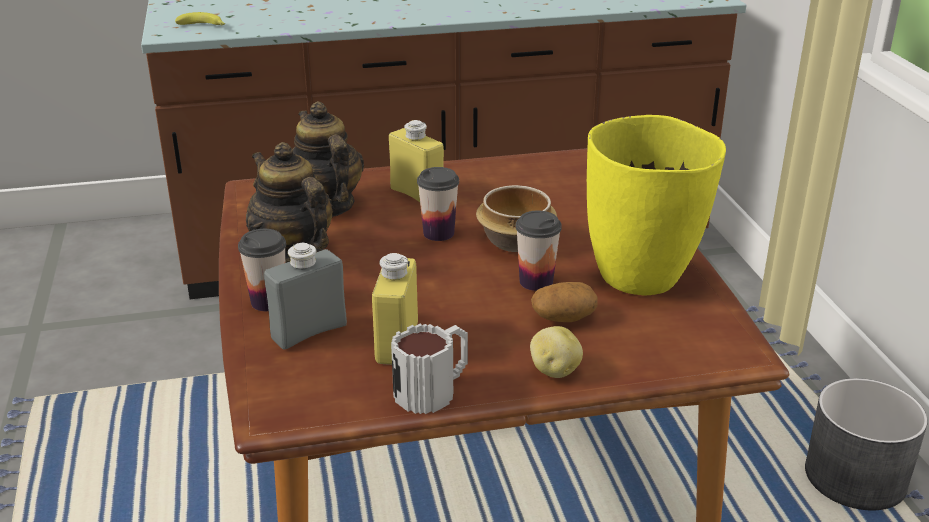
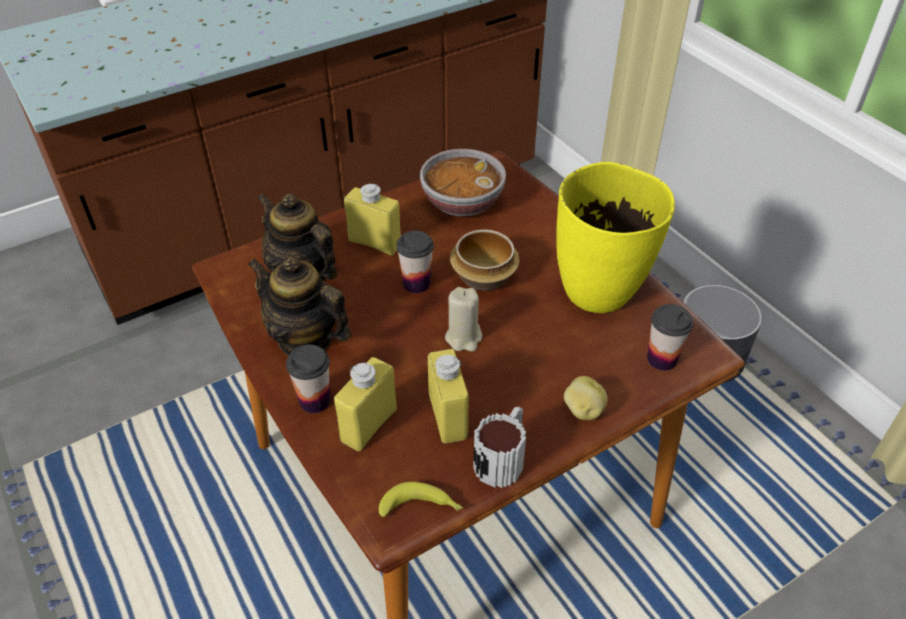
camera: 20 degrees left, 15 degrees up
(204, 26) = (84, 88): banana -> banana (422, 508)
(309, 332) = (369, 425): grey bottle -> yellow bottle
(459, 284) = (464, 338): none -> beige candle
(532, 179) = (461, 202): none -> bowl
(536, 282) = (522, 319): cup -> cup (661, 359)
(563, 318) = (562, 352): potato -> none

